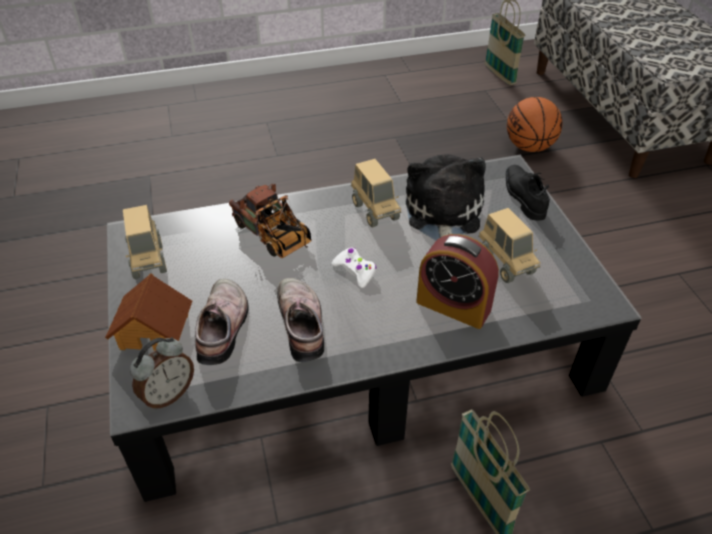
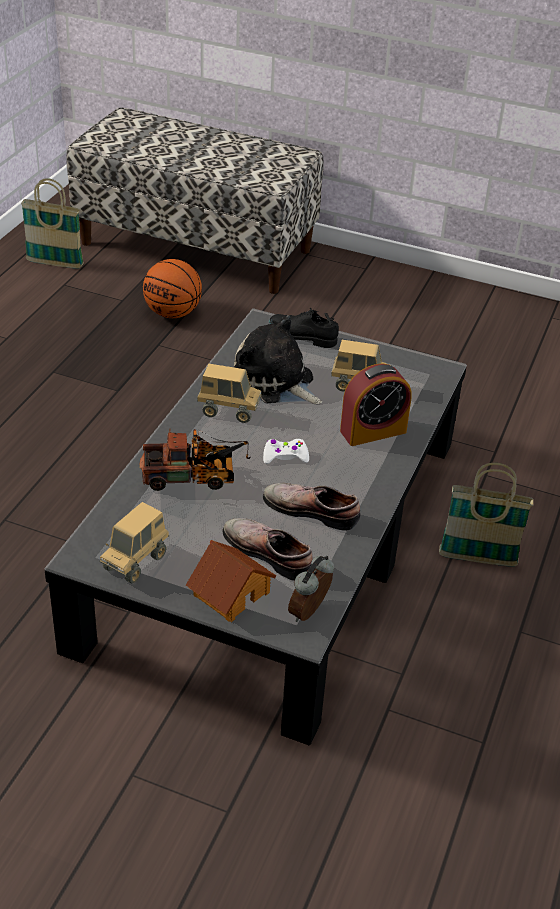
camera: 55 degrees left, 5 degrees down
(148, 260) = (135, 562): toy truck -> toy truck turned 105 degrees clockwise
(168, 394) = (310, 613): alarm clock -> alarm clock turned 135 degrees counterclockwise

